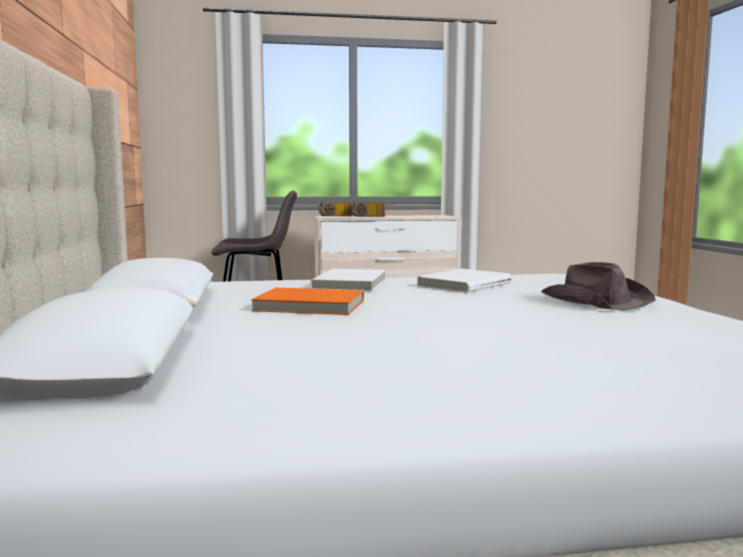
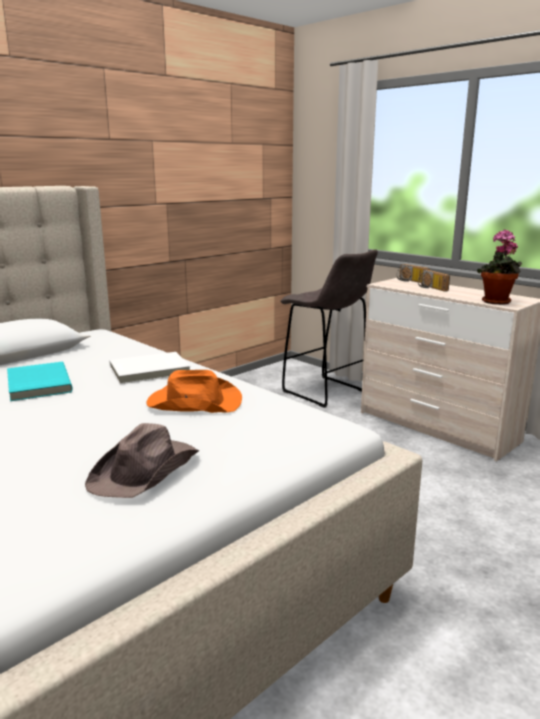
camera: 55 degrees right, 10 degrees up
(309, 306) = (37, 384): orange book -> turquoise book
(435, 216) = (496, 302): none -> potted plant
(462, 284) = (193, 402): white book -> orange hat

